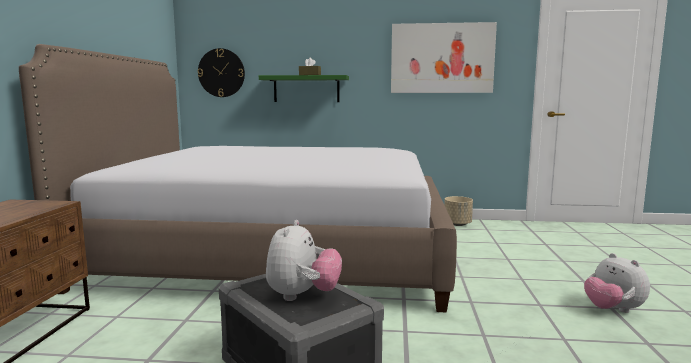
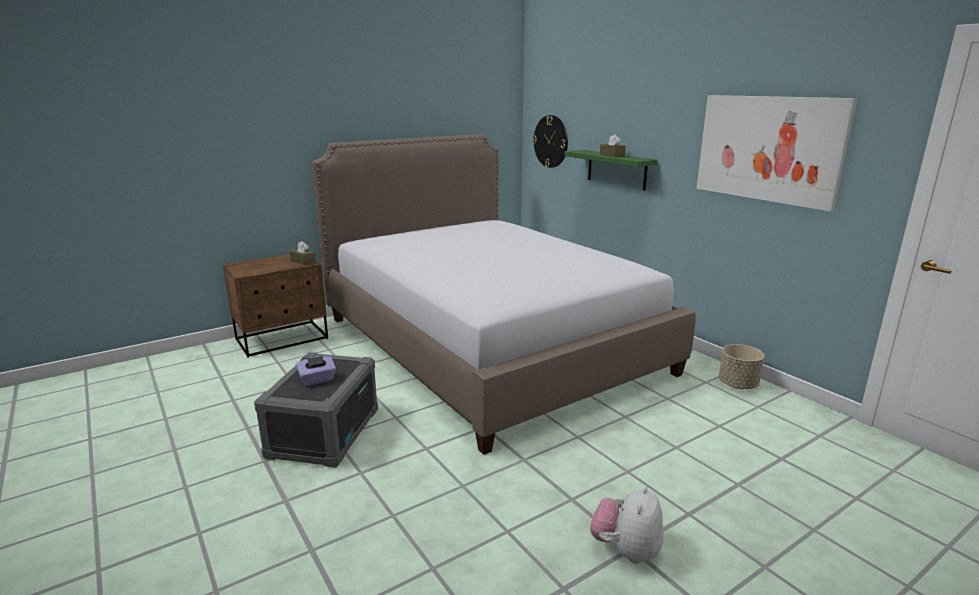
camera: 50 degrees right, 10 degrees up
(44, 204) = (303, 261): none -> brown tissue box
(302, 296) = (317, 380): plush toy -> purple tissue box

